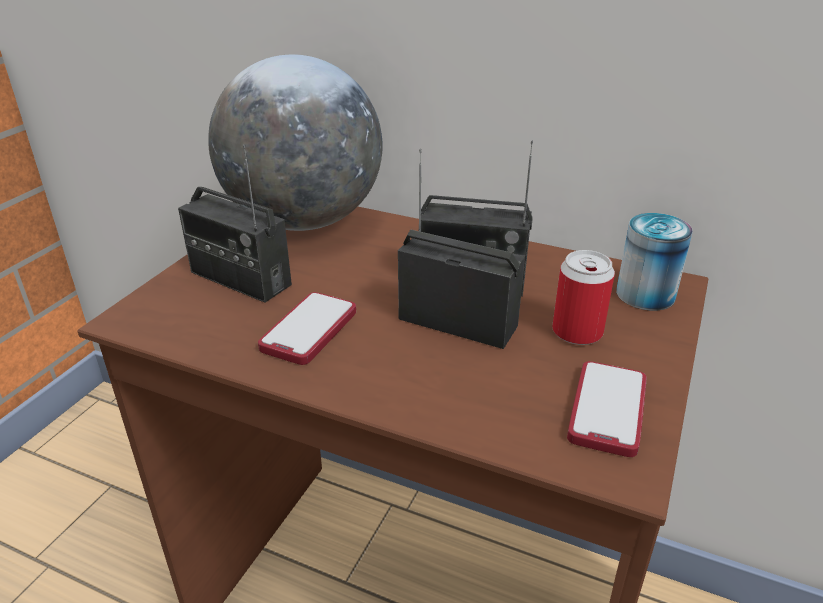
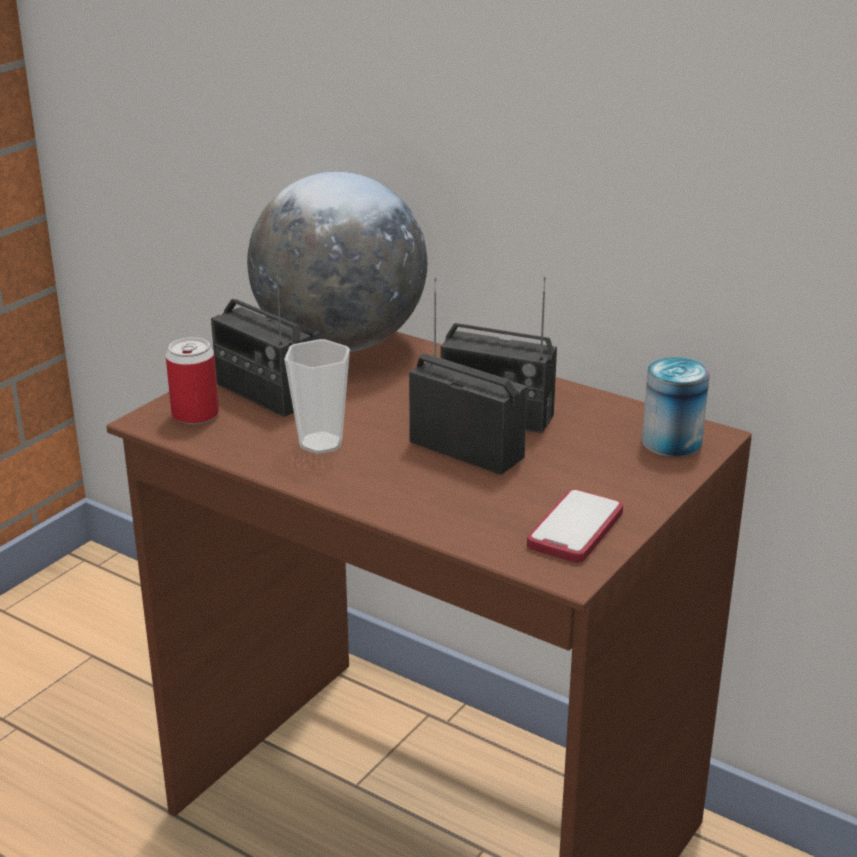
camera: 10 degrees right, 5 degrees down
(309, 330) = (321, 443): phone -> cup
(577, 332) = (581, 468): can -> can (195, 415)

